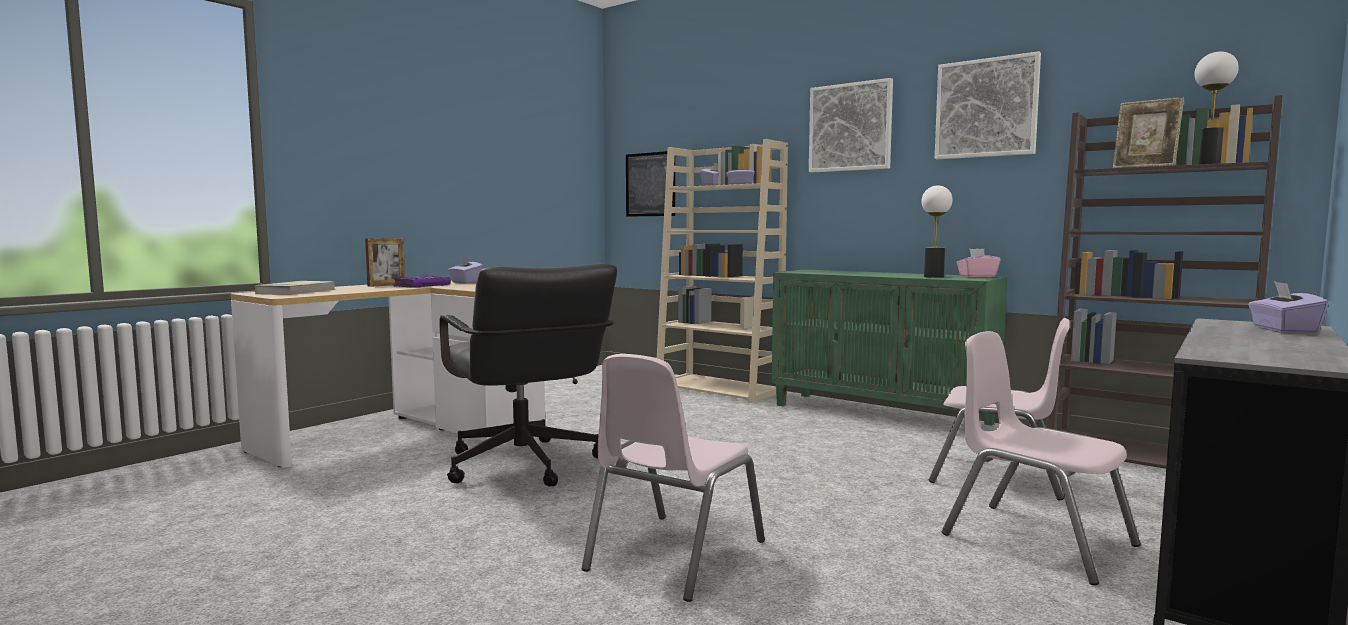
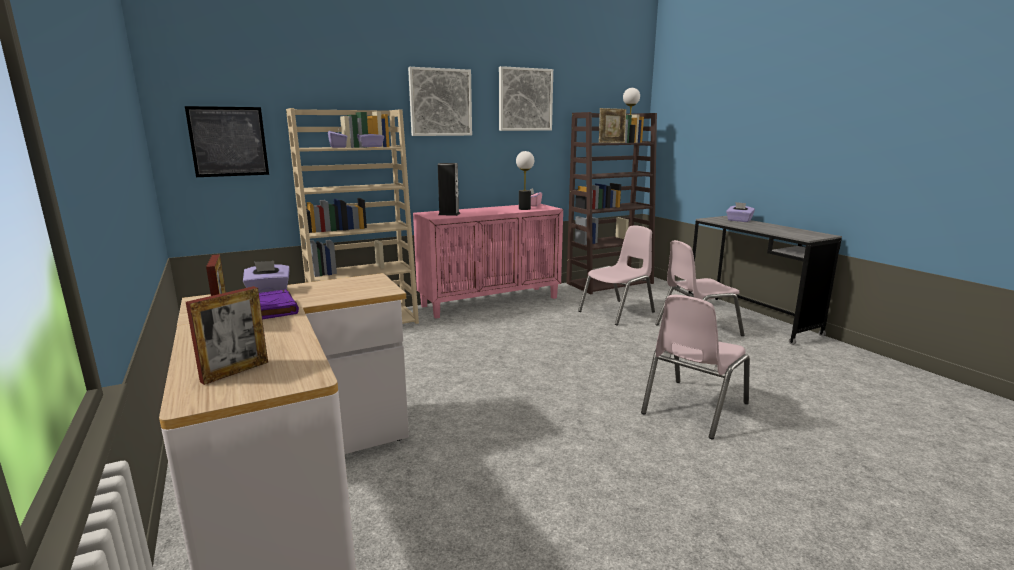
camera: 65 degrees left, 10 degrees up
(296, 291) = (235, 371): book -> picture frame
(527, 468) = (497, 430): black office chair -> none
(673, 555) = (693, 408): pink chair -> pink chair turned 75 degrees clockwise
(821, 272) = (449, 214): none -> speaker
(881, 414) = (491, 301): green cabinet -> pink cabinet

